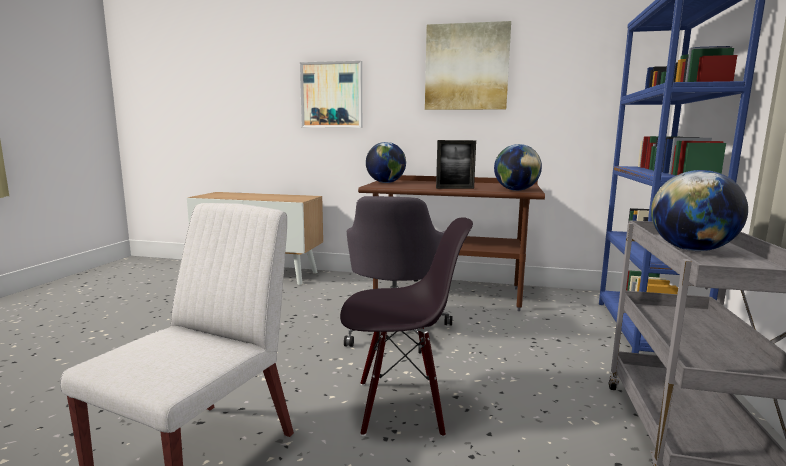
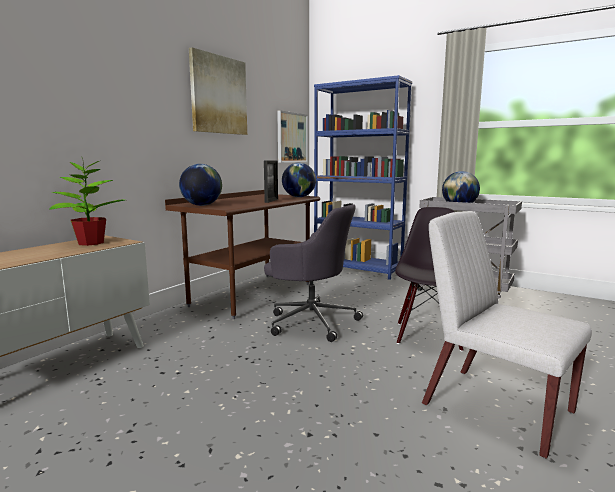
camera: 70 degrees left, 0 degrees up
(290, 197) = (90, 243): none -> potted plant
(332, 95) = (100, 106): picture -> picture (292, 137)

